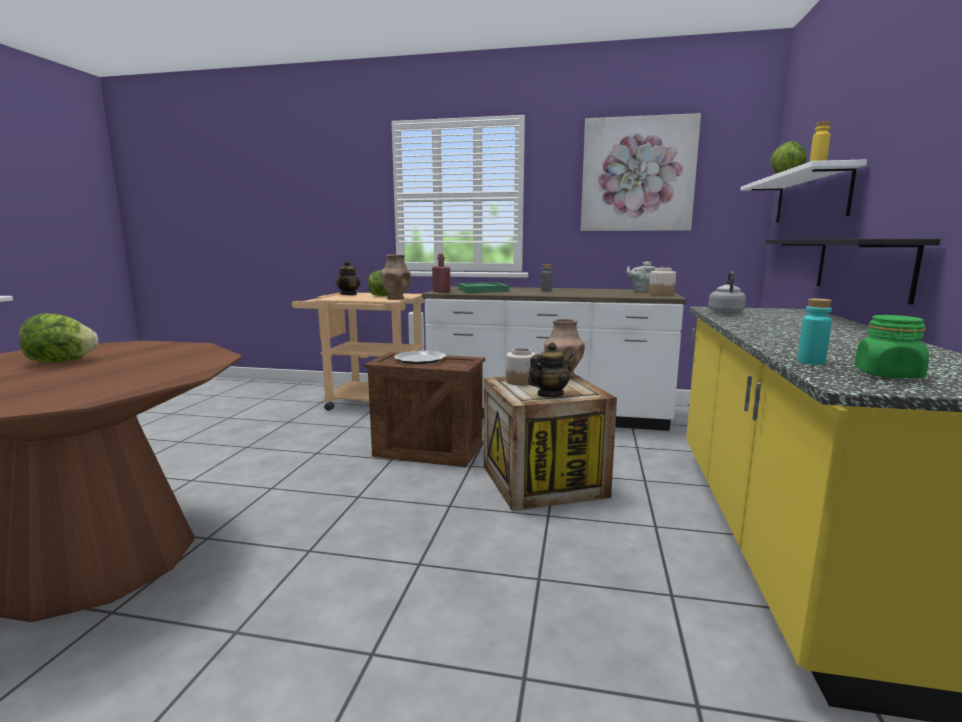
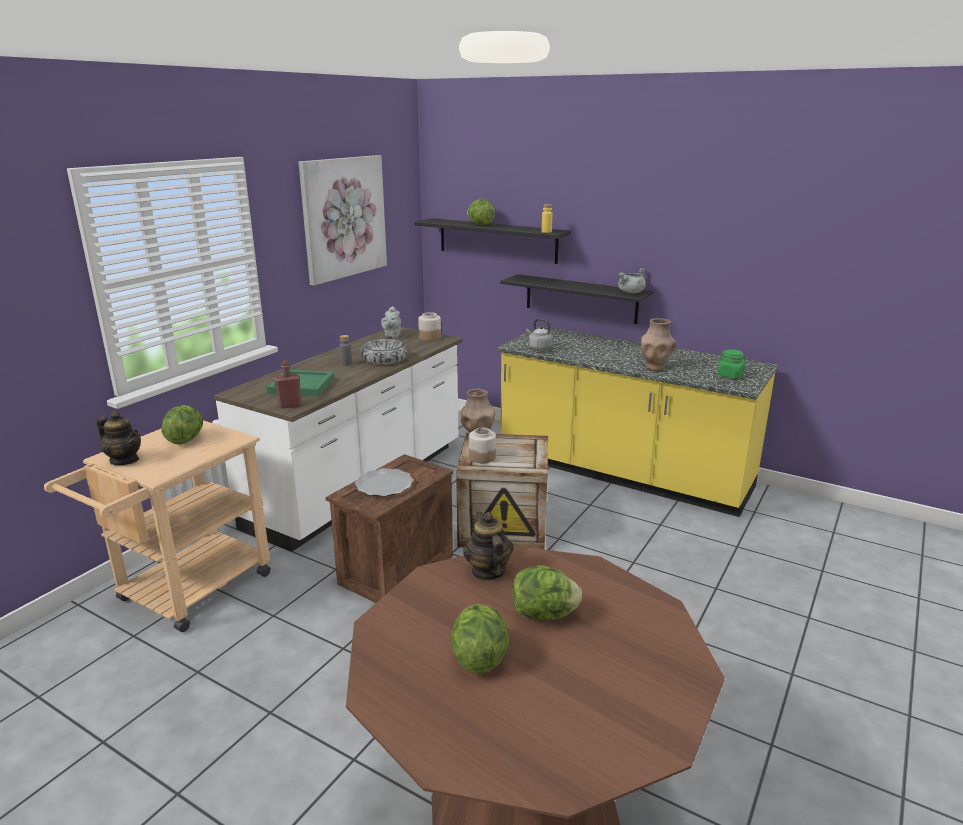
camera: 70 degrees left, 10 degrees up
(108, 370) = (544, 614): none -> lettuce
(396, 299) = (234, 436): brown vase -> brown vase (655, 368)
(550, 395) = (528, 455): teapot -> teapot (487, 571)
(575, 293) = (384, 359): none -> bowl
(810, 197) = (497, 240): white shelf -> black shelf
(811, 362) = (703, 379): turquoise bottle -> none
(882, 238) = (631, 292): none -> grey cooking pot

